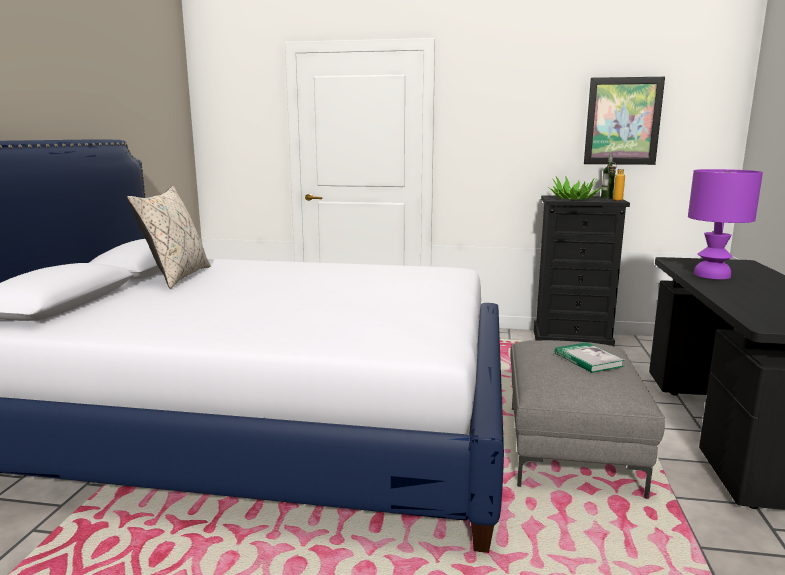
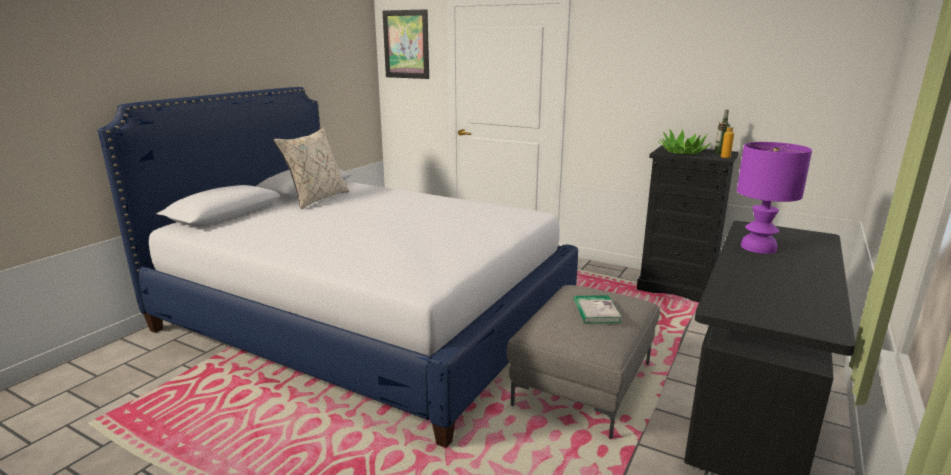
camera: 20 degrees right, 5 degrees up
(622, 121) = (749, 75): picture -> picture (406, 44)

